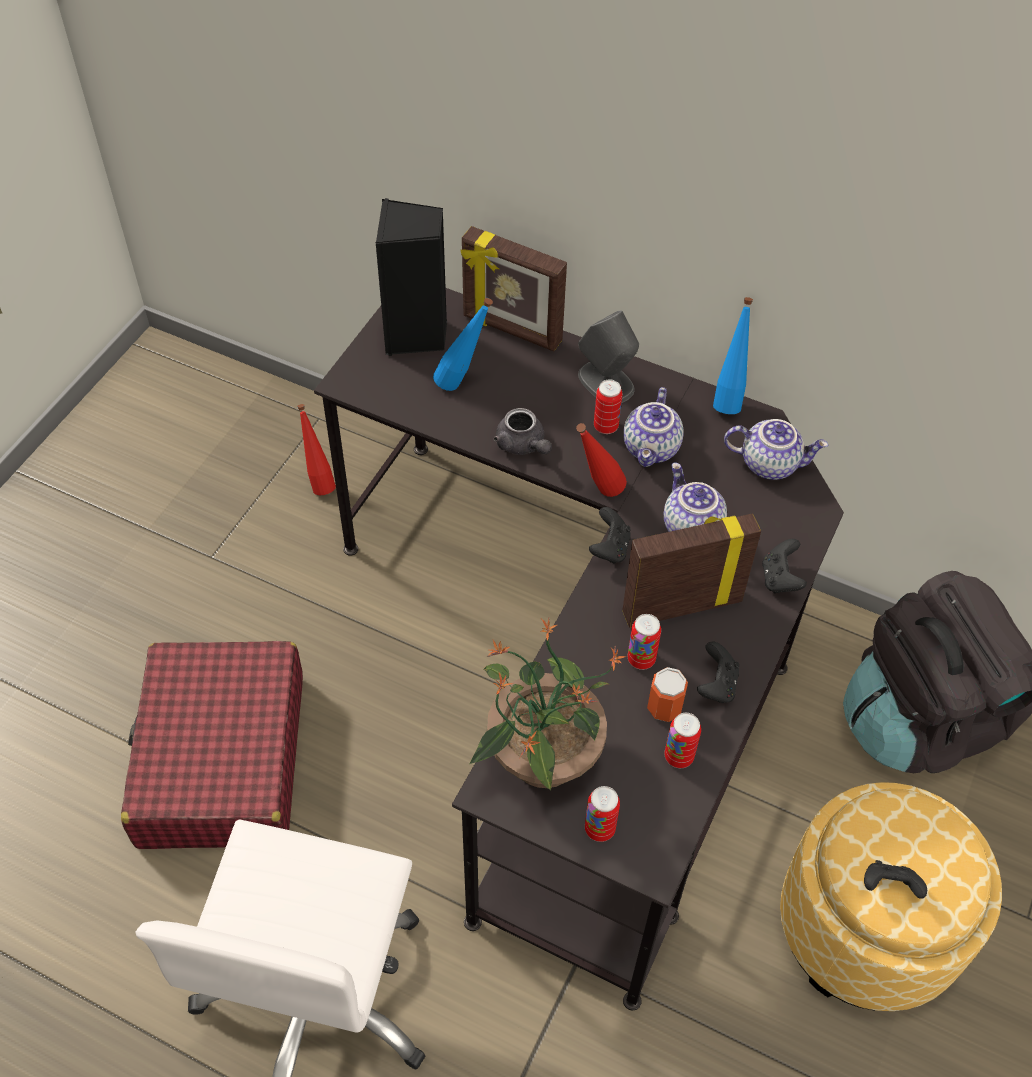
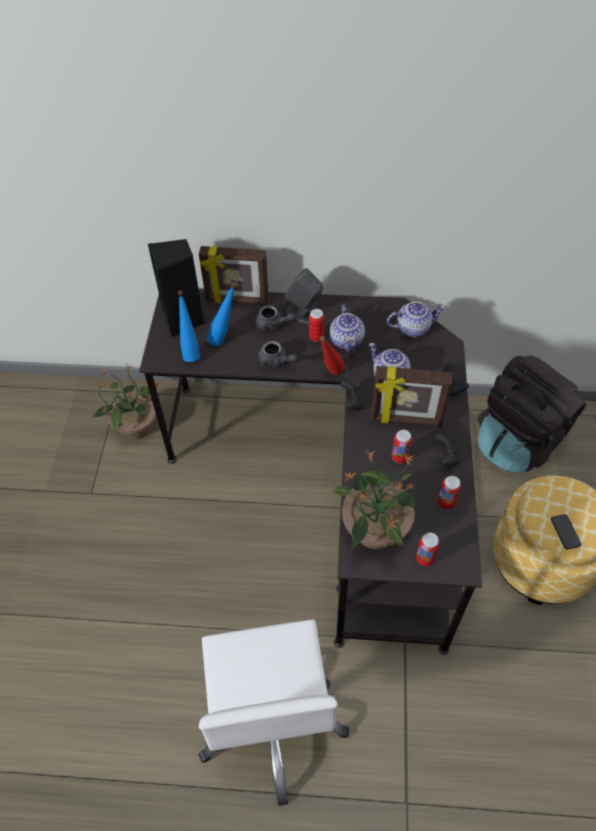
camera: 20 degrees left, 0 degrees up
(221, 760) = (152, 608): red suitcase -> none
(319, 481) = (135, 428): red bottle -> potted plant
(547, 386) = (273, 325): none -> grey teapot
(664, 708) = (425, 479): can -> none
(681, 605) = (406, 420): picture frame -> picture frame turned 135 degrees counterclockwise
(728, 398) = (374, 300): blue bottle -> blue bottle (191, 352)
(889, 886) = (565, 532): black game controller -> phone

